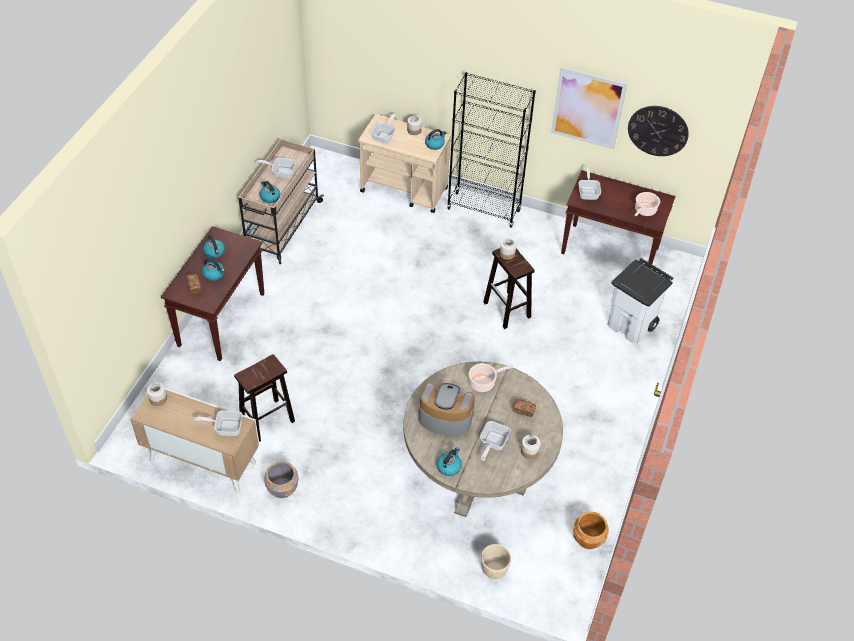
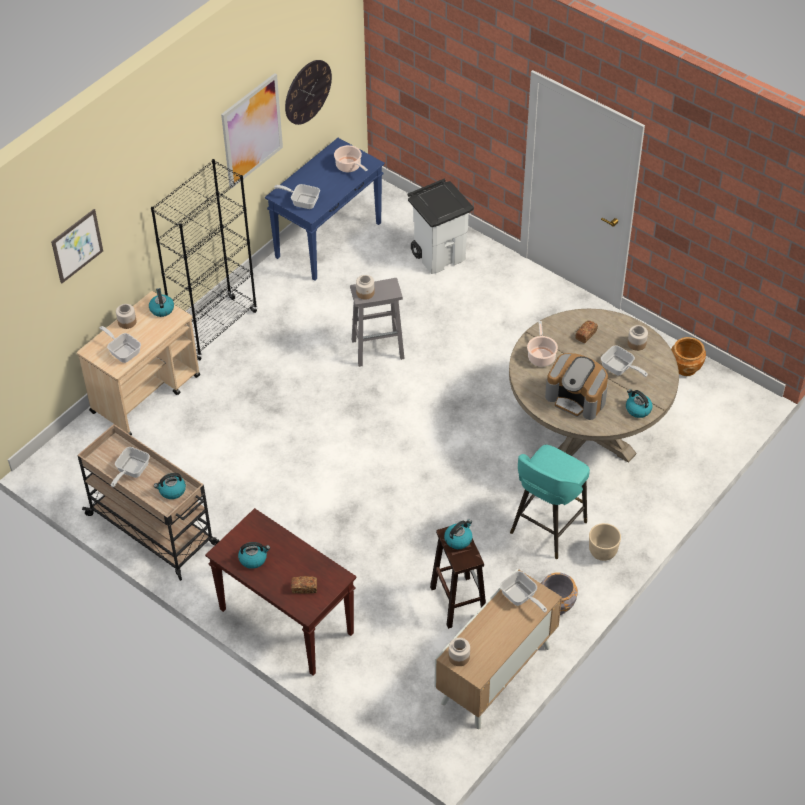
camera: 70 degrees left, 0 degrees up
(214, 274) = (291, 565): kettle -> kettle (458, 539)
(225, 427) = (520, 597): frying pan -> frying pan turned 60 degrees counterclockwise
(359, 465) = (546, 529): none -> turquoise stool
(400, 42) = (77, 246): none -> picture
(445, 418) = (576, 398): coffee machine -> coffee machine turned 90 degrees counterclockwise
(493, 569) = (701, 448): beige planter -> beige planter (602, 552)
(507, 310) = (378, 349): brown stool -> grey stool
(610, 251) = (328, 240): brown console table -> blue console table

